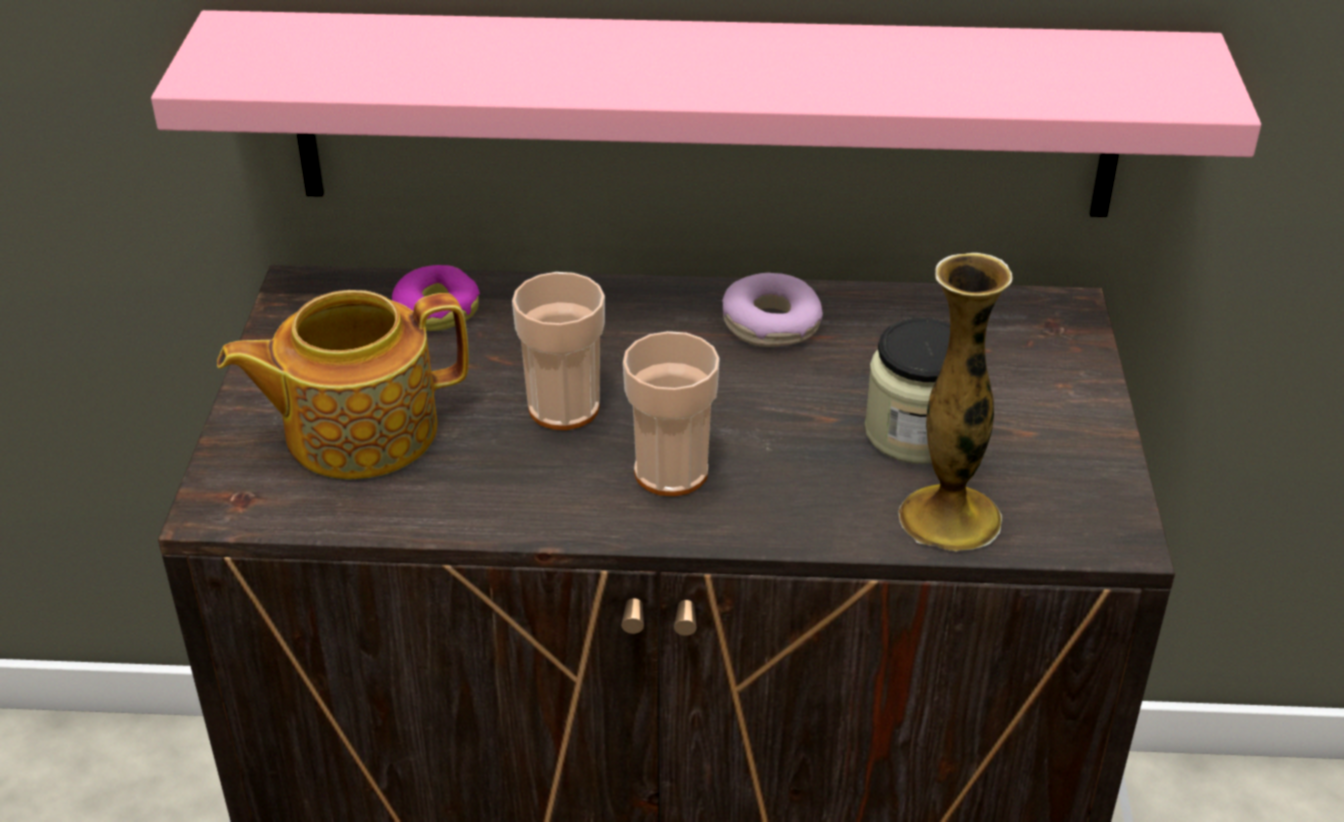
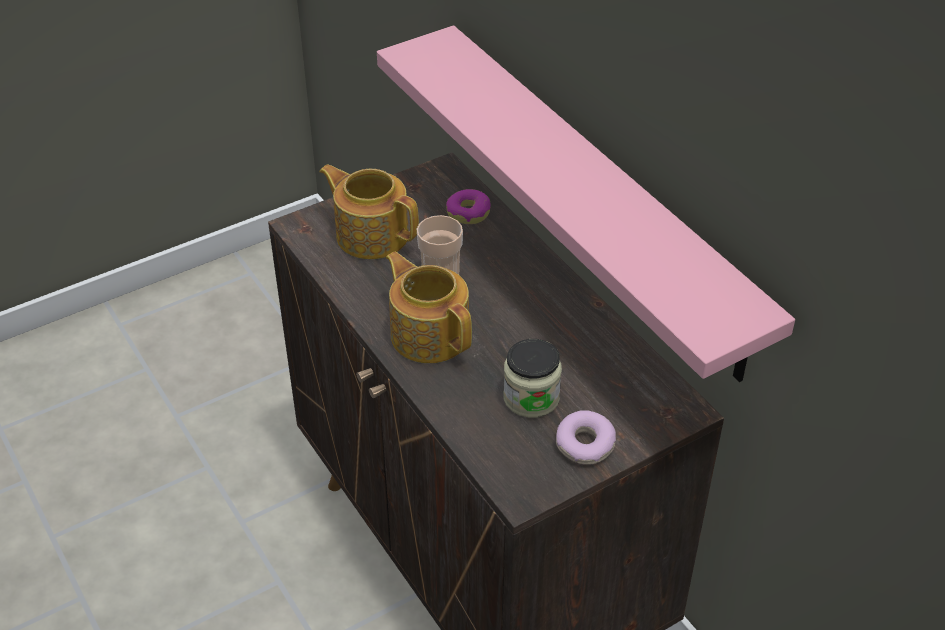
camera: 55 degrees right, 5 degrees up
(671, 472) = (429, 334): cup -> teapot
(771, 325) = (564, 315): donut -> donut (584, 444)
(950, 518) = (481, 434): vase -> none

